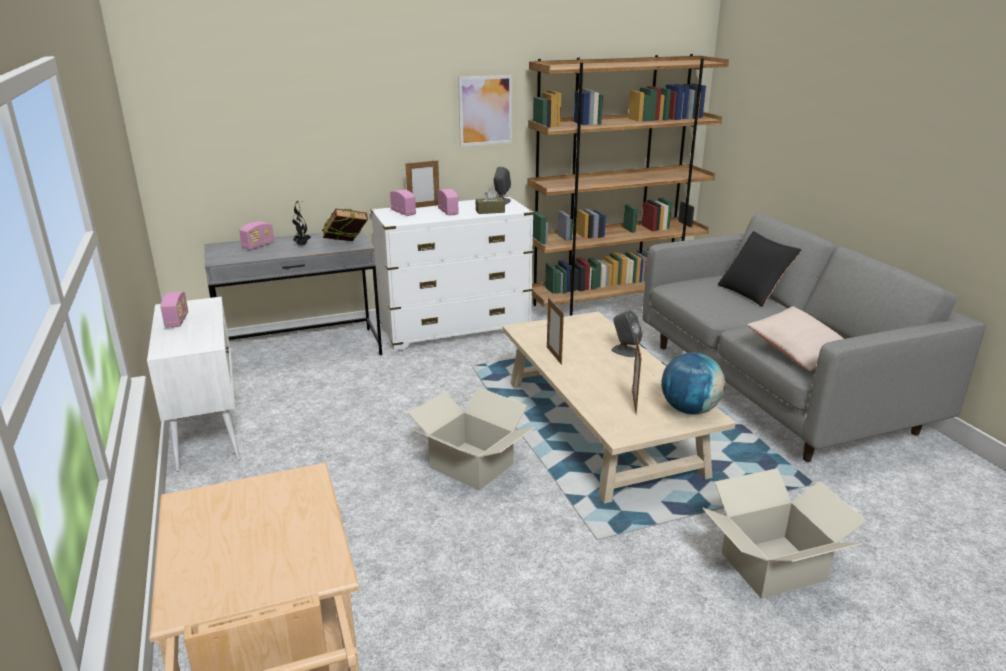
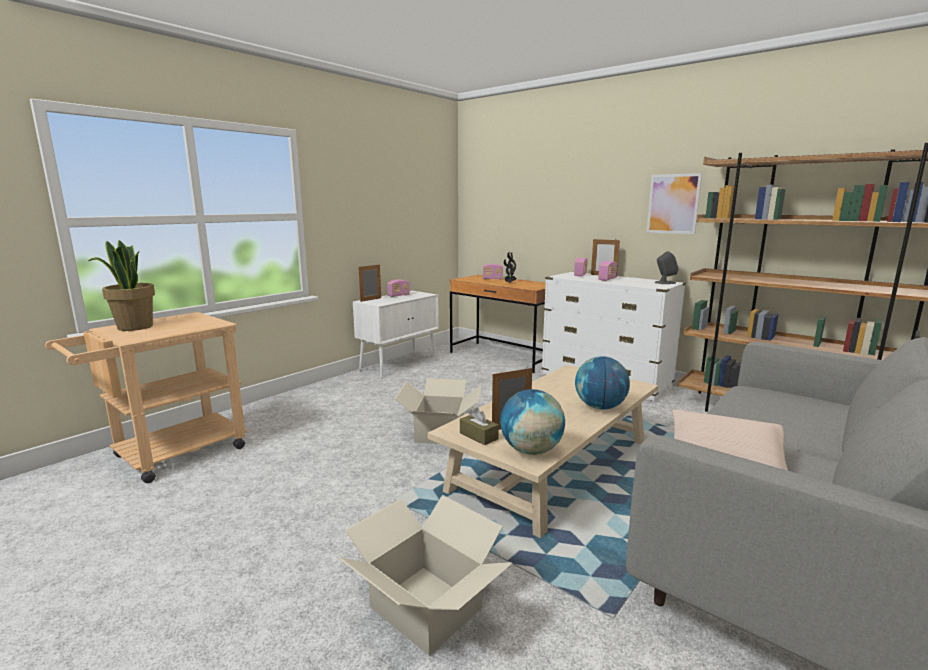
camera: 60 degrees right, 10 degrees down
(221, 570) = (134, 327): none -> potted plant
(302, 352) = (503, 357): grey desk -> brown desk
(346, 246) = (527, 287): book -> none
(490, 211) = (635, 284): brown tissue box -> brown tissue box (478, 436)
(554, 355) = (546, 387): picture frame -> picture frame (371, 299)
(625, 351) = (600, 407): grey speaker -> globe
(754, 293) = (838, 426): black pillow -> none

